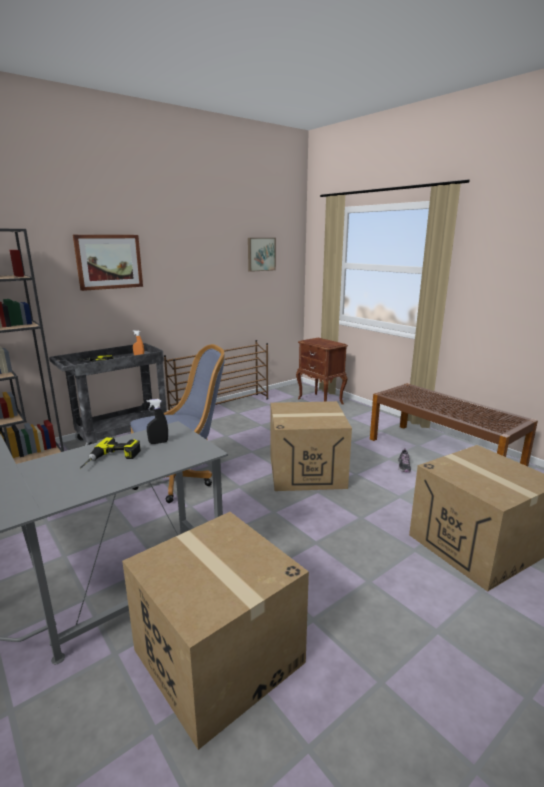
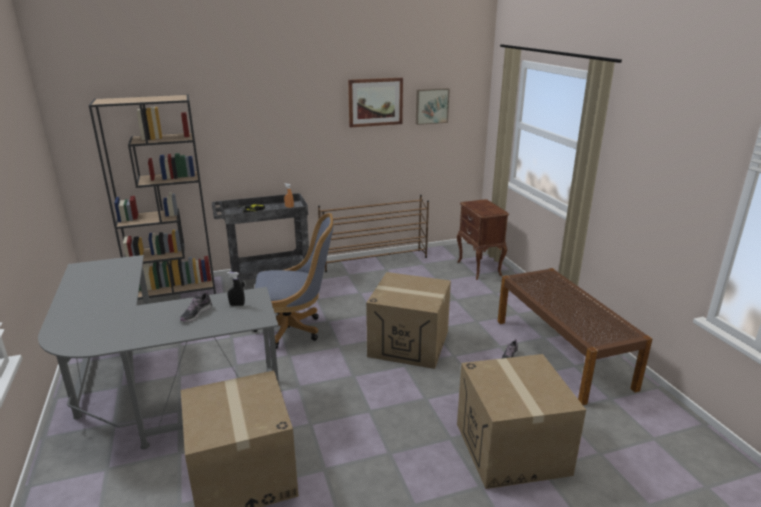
camera: 20 degrees right, 5 degrees up
(109, 262) = (268, 118): picture -> picture (375, 102)
(111, 459) = (196, 313): power drill -> shoe

